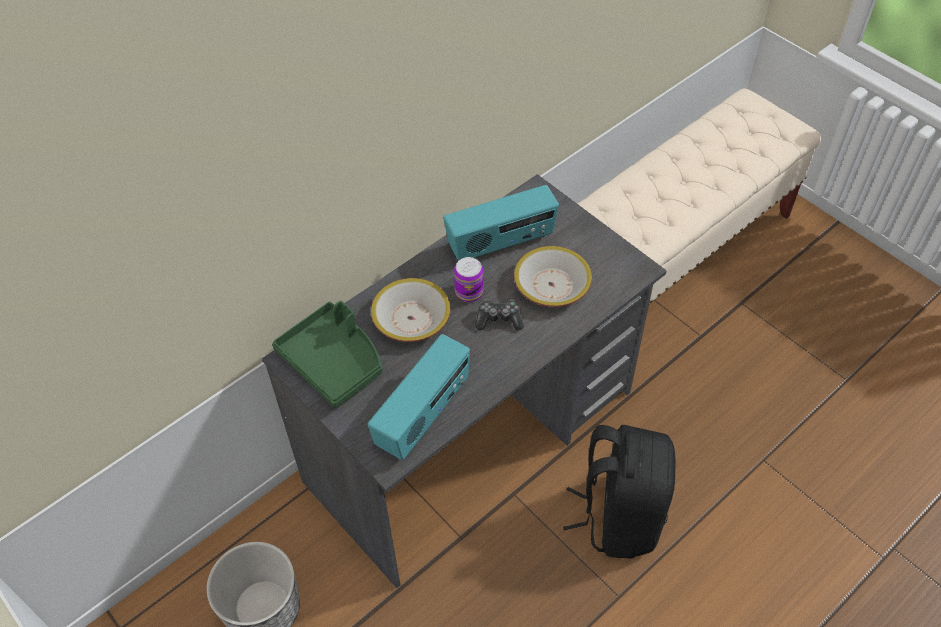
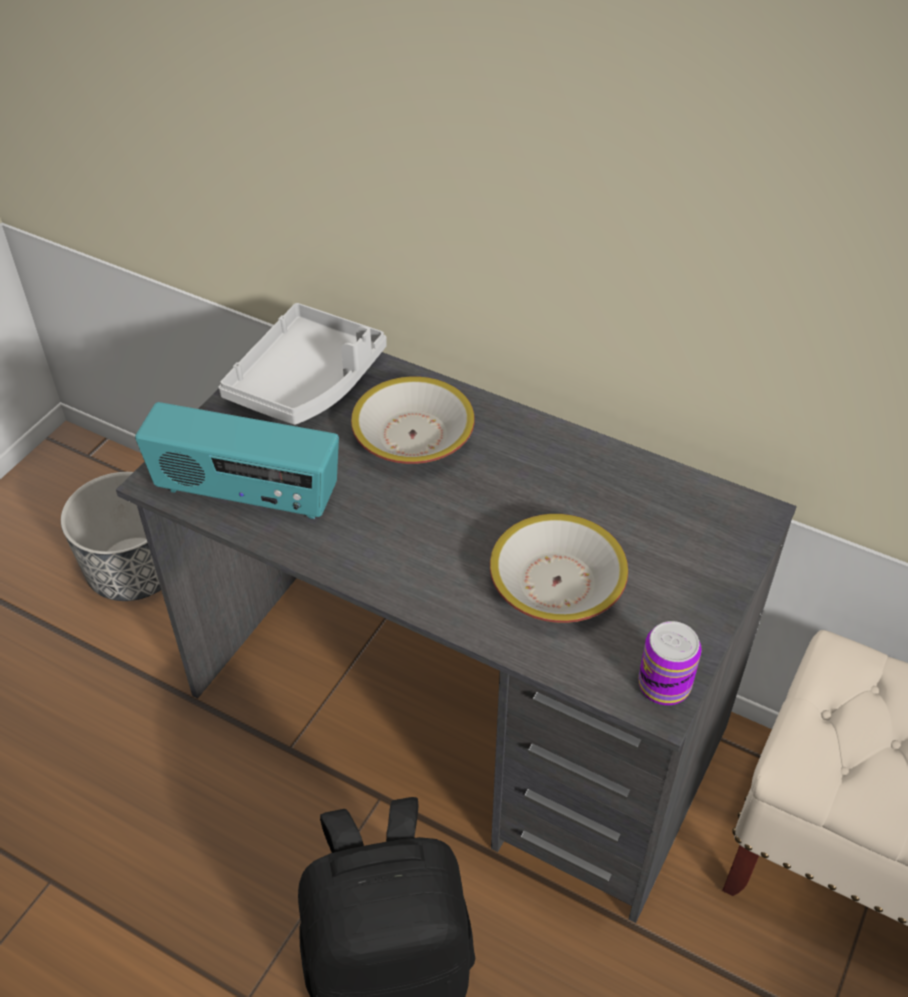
camera: 70 degrees right, 5 degrees down
(334, 361) = (307, 381): green tray -> grey tray
(469, 292) = (492, 485): can -> can (664, 685)
(499, 319) = (455, 534): game controller -> none
(501, 243) = (612, 498): radio -> none

